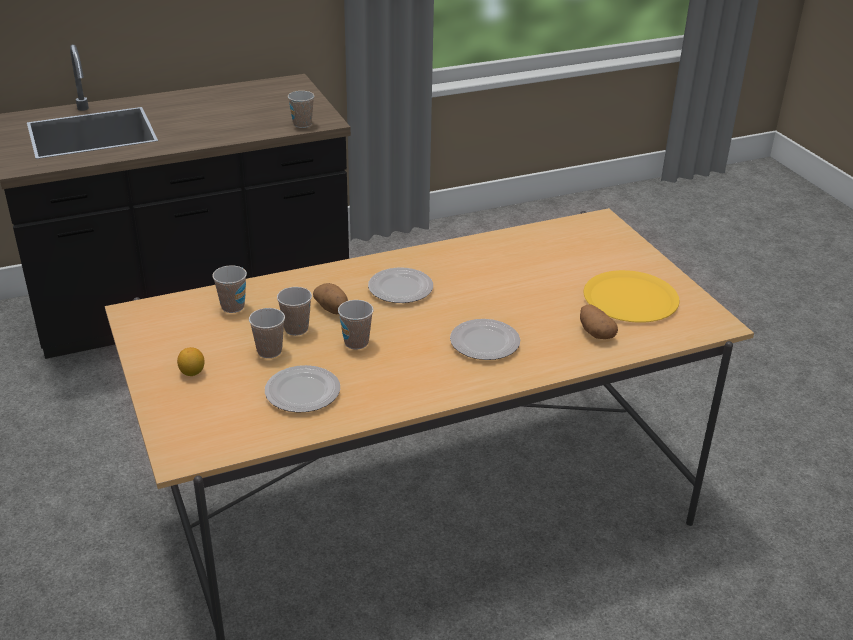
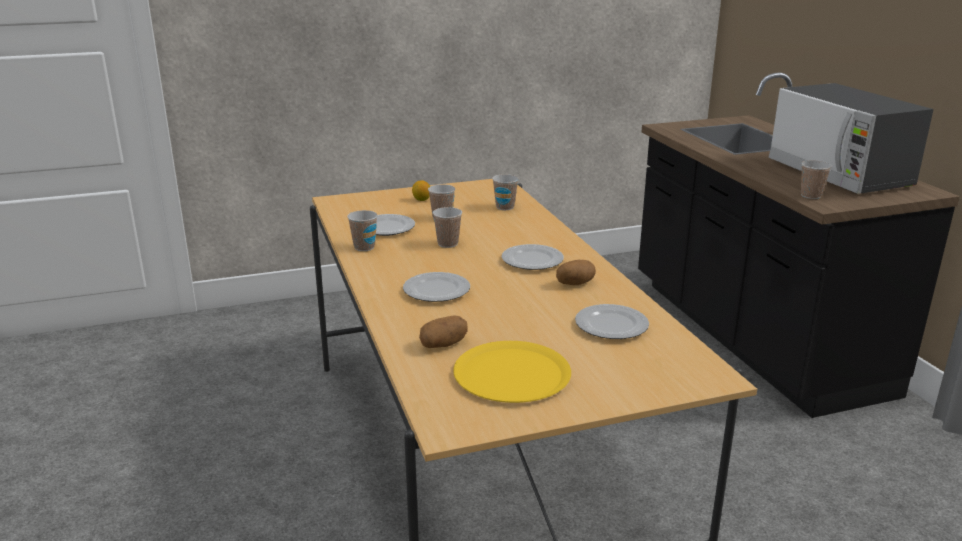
camera: 95 degrees right, 10 degrees down
(239, 104) = (839, 174): none -> microwave
(296, 329) = (471, 225): cup -> cup (364, 247)
(332, 309) = (499, 236): potato -> potato (575, 283)
(533, 253) = (612, 325): none -> plate

